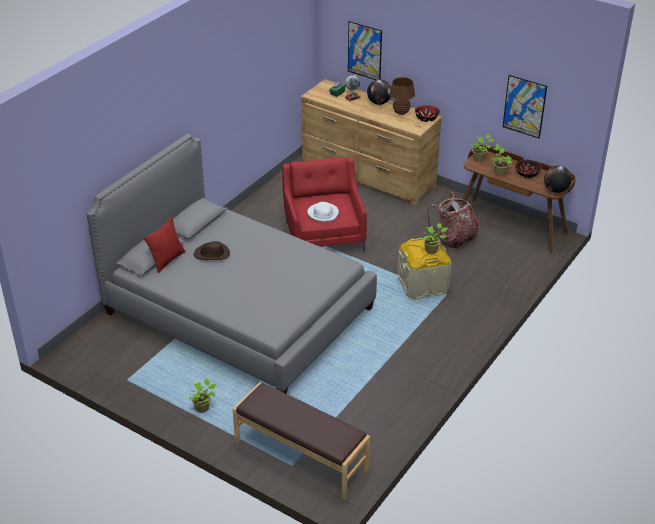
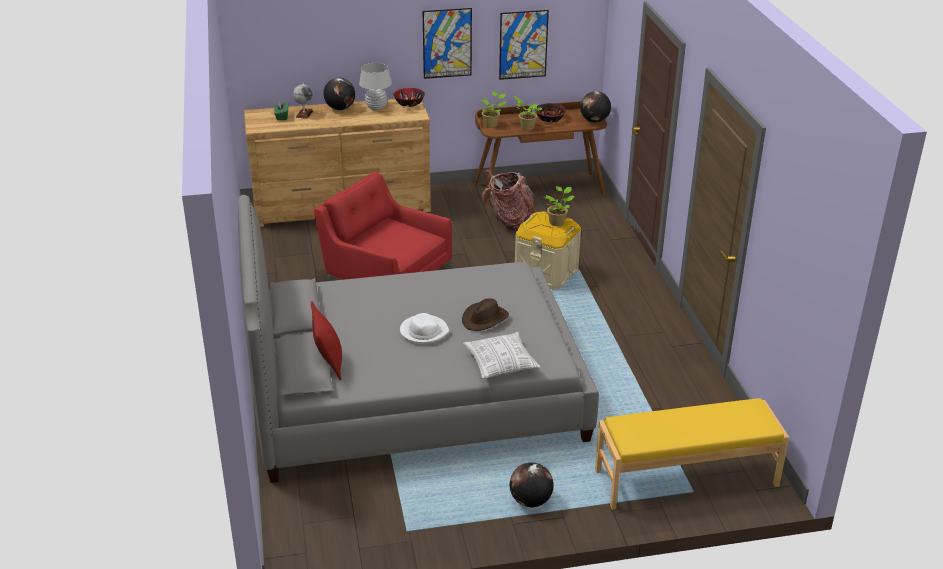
camera: 45 degrees left, 5 degrees down
(203, 408) = (530, 501): potted plant -> globe
(212, 254) = (368, 330): brown hat -> brown hat (485, 319)
(244, 314) = (500, 364): none -> pillow
(300, 456) = (686, 478): brown bench -> yellow bench
(323, 213) = (399, 244): white hat -> white hat (424, 331)
(364, 51) = (300, 51): picture -> picture (447, 43)
(401, 112) = (376, 107): brown table lamp -> white table lamp

